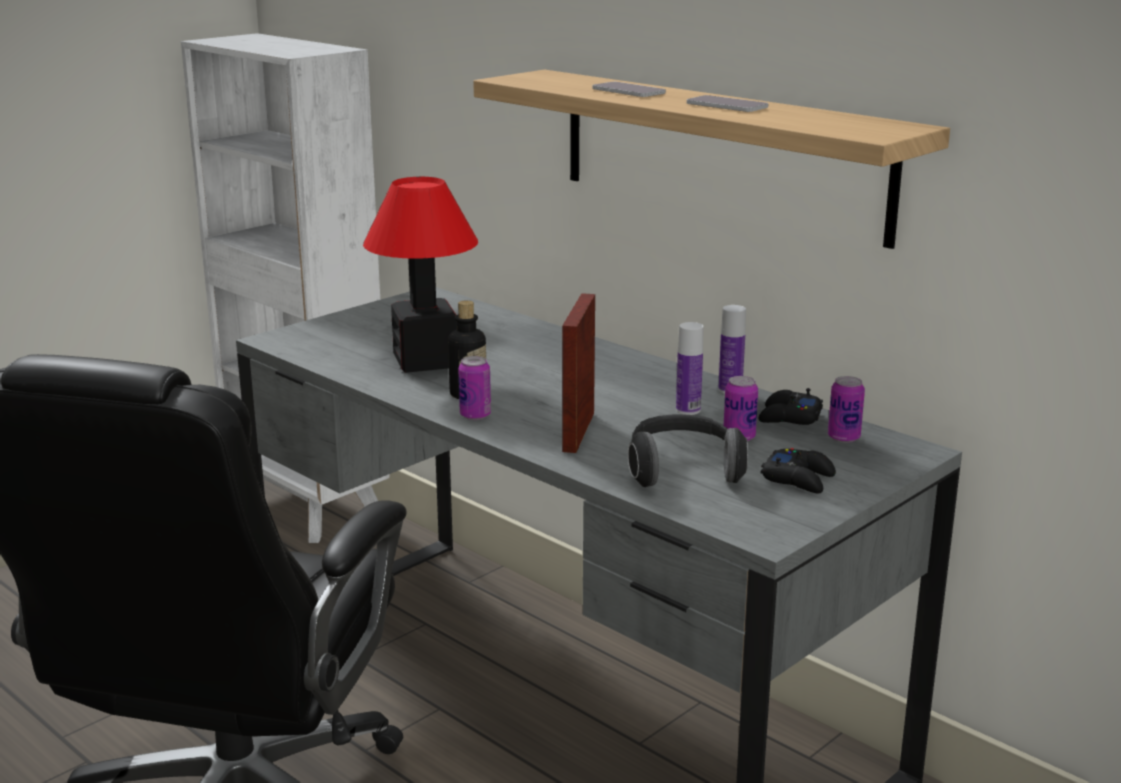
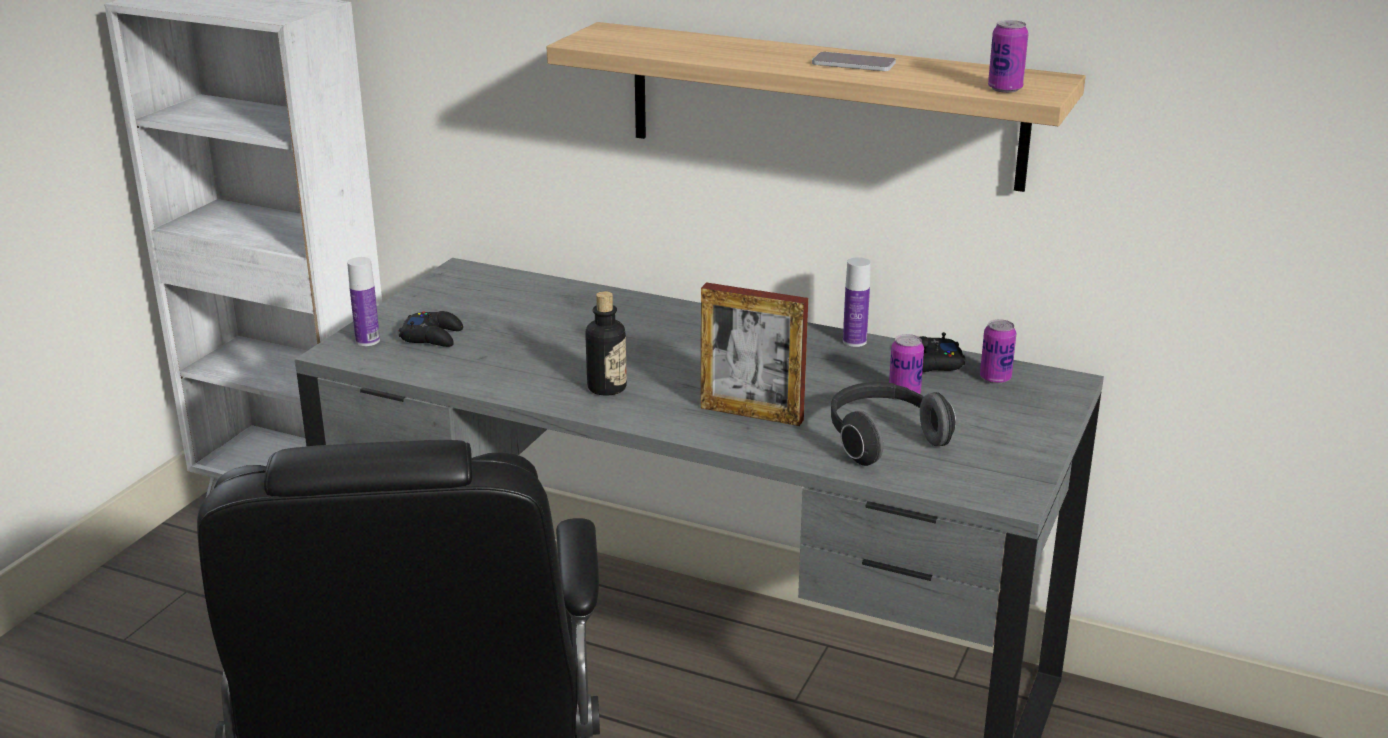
camera: 20 degrees left, 5 degrees up
(425, 360) = (527, 353): table lamp -> none
(475, 415) = (635, 412): can -> can (1005, 89)
(578, 432) = (751, 414): picture frame -> picture frame turned 60 degrees counterclockwise
(628, 91) = (731, 50): phone -> none
(688, 410) = (834, 371): bottle -> bottle (367, 341)
(798, 479) = (991, 430): black game controller -> black game controller (432, 336)

